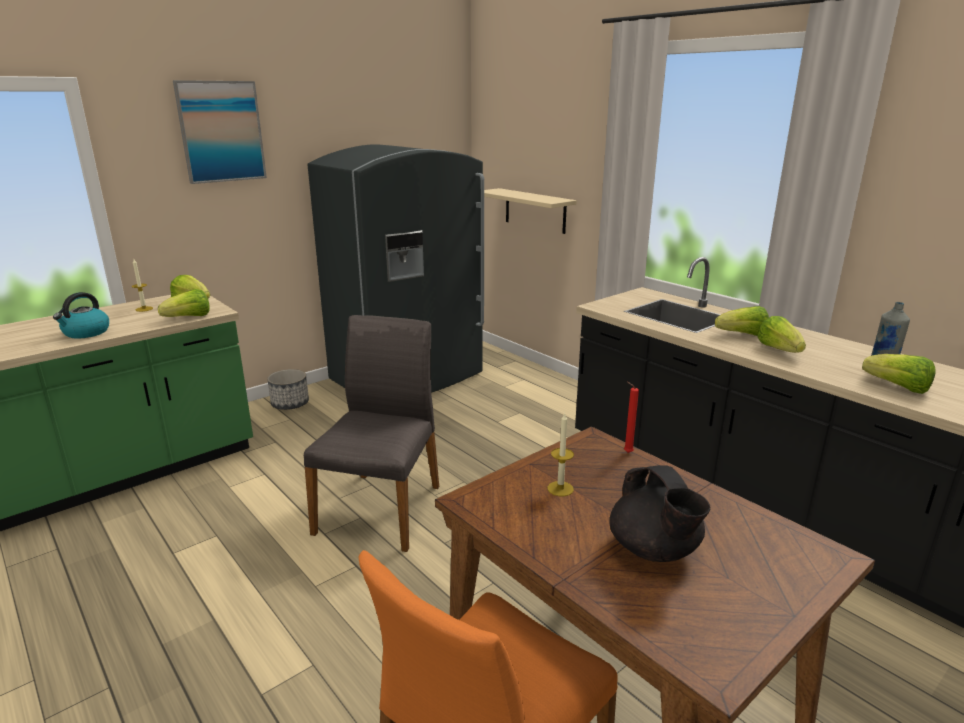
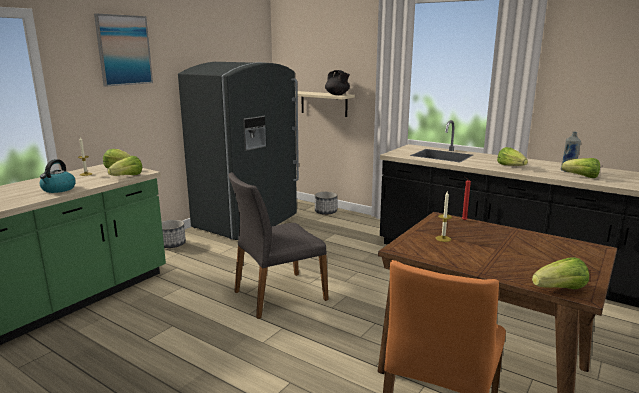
camera: 15 degrees left, 5 degrees down
(381, 508) = (278, 295): grey chair -> grey chair turned 120 degrees counterclockwise
(526, 374) = (325, 212): none -> planter
(654, 550) = (514, 256): black teapot -> black teapot (337, 94)
(742, 335) = (485, 161): lettuce -> lettuce (560, 289)

